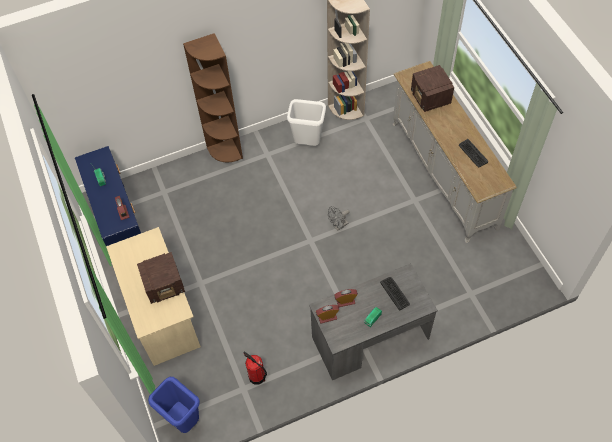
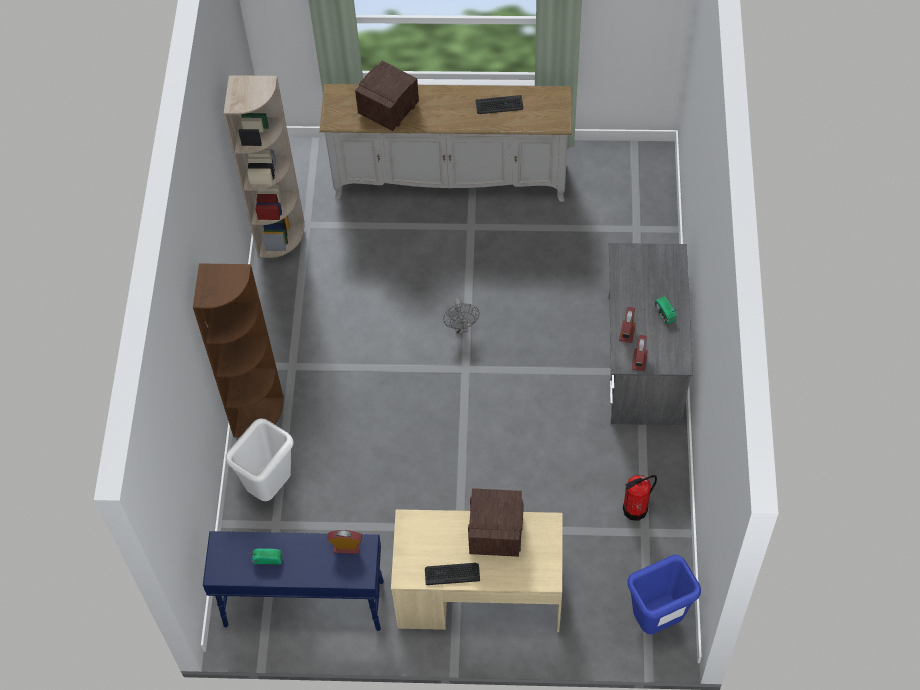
camera: 65 degrees left, 0 degrees up
(308, 143) = (305, 309): white trash can -> white trash can (270, 487)
(395, 293) = (642, 276): keyboard -> keyboard (452, 574)
(430, 98) = (387, 109): radio -> radio turned 120 degrees clockwise

